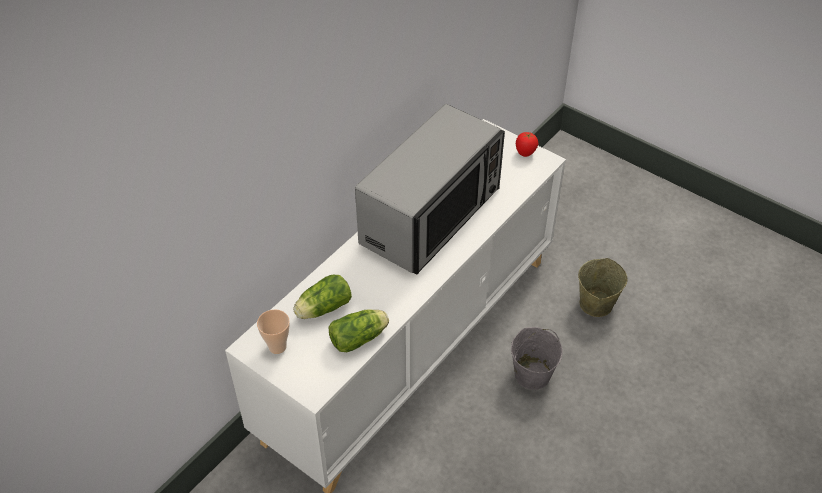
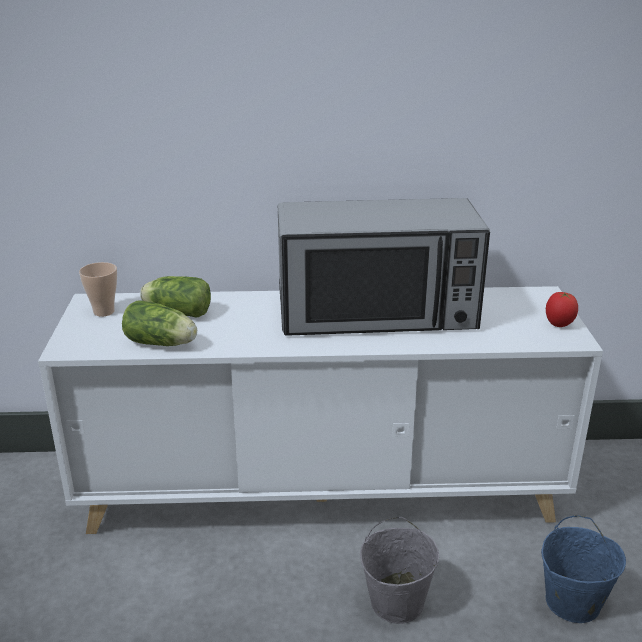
camera: 50 degrees right, 20 degrees down
(596, 304) = (571, 602): beige bucket -> blue bucket

